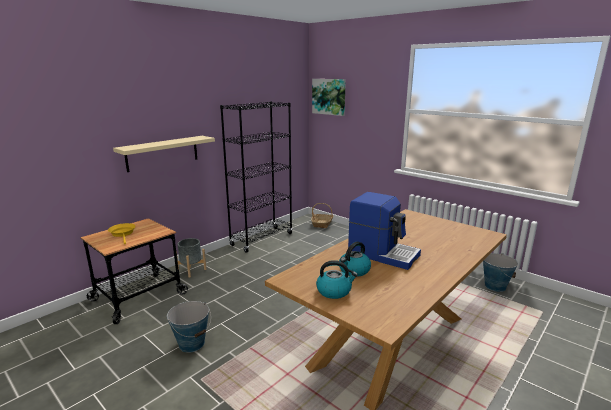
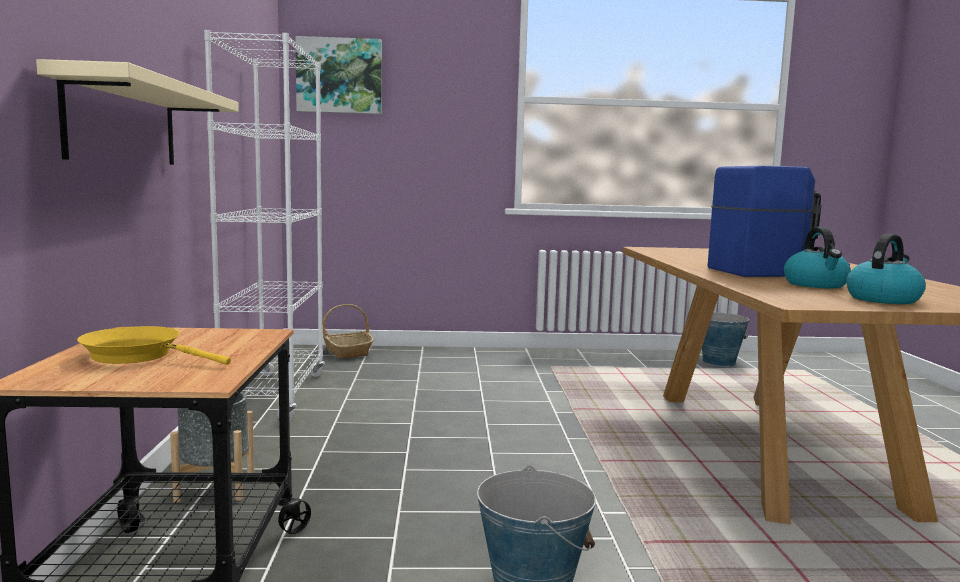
camera: 45 degrees left, 10 degrees down
(262, 239) = (275, 396): black bookcase -> white bookcase

